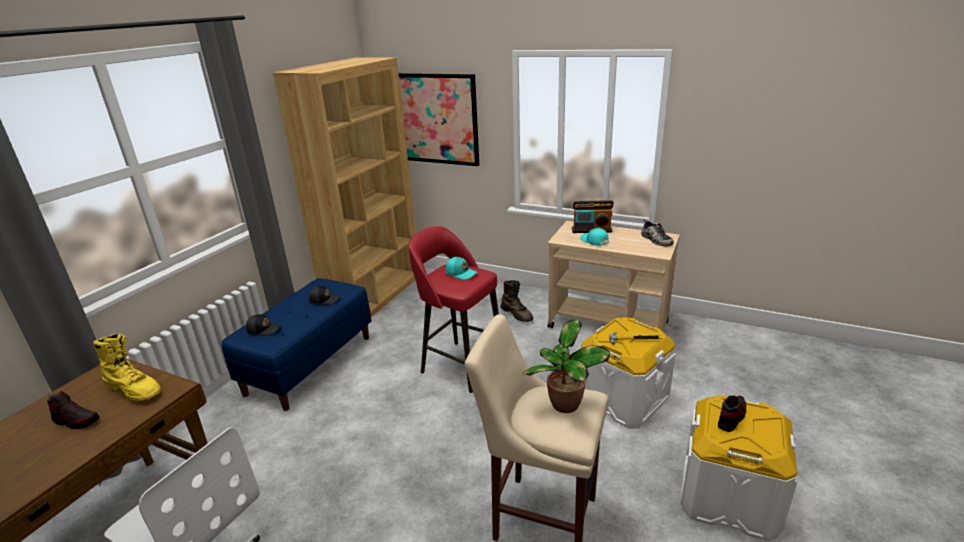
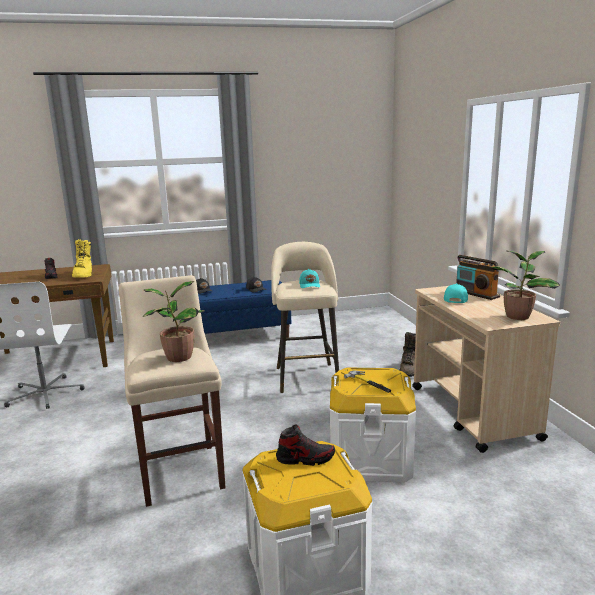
camera: 50 degrees right, 10 degrees down
(375, 295) = (337, 319): brown bookcase -> none
(438, 119) = (422, 170): picture -> none
(460, 365) = (307, 376): red stool -> beige stool
(655, 239) = (518, 316): shoe -> potted plant

